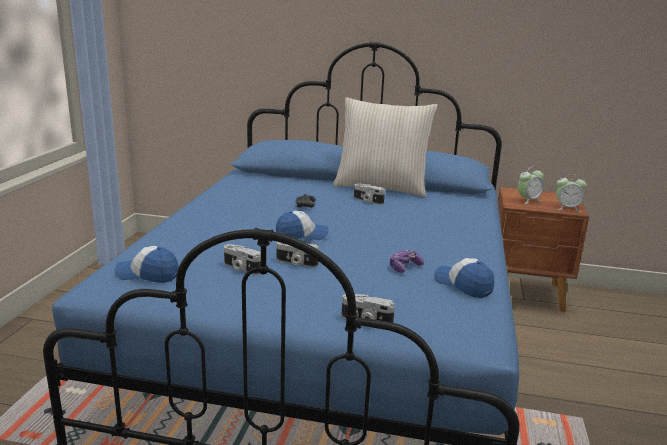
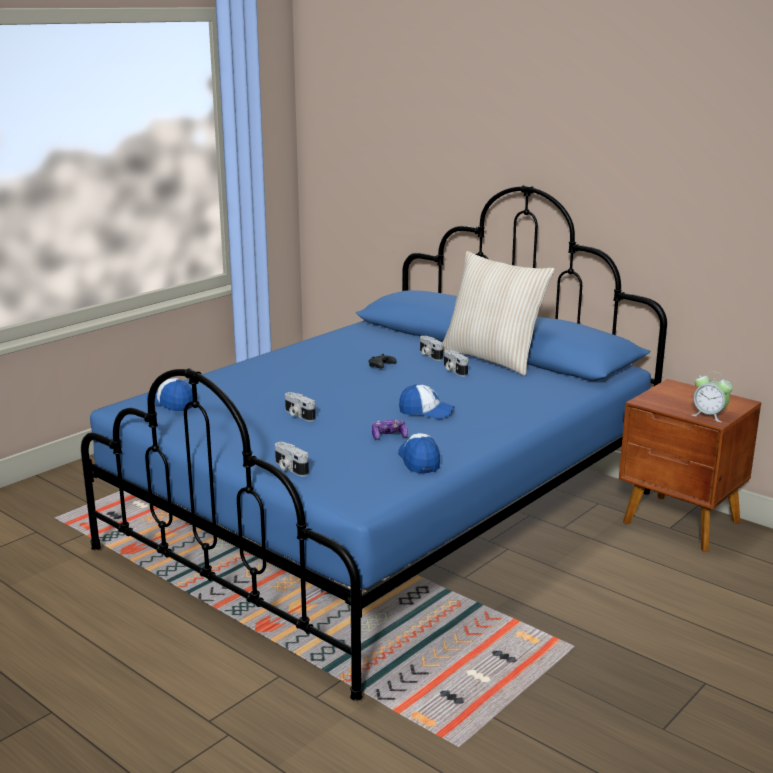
camera: 30 degrees right, 0 degrees up
(241, 268) = (247, 411): camera -> camera (429, 355)
(301, 235) = (336, 393): cap -> cap (426, 412)
(528, 200) = (674, 399): alarm clock -> none

